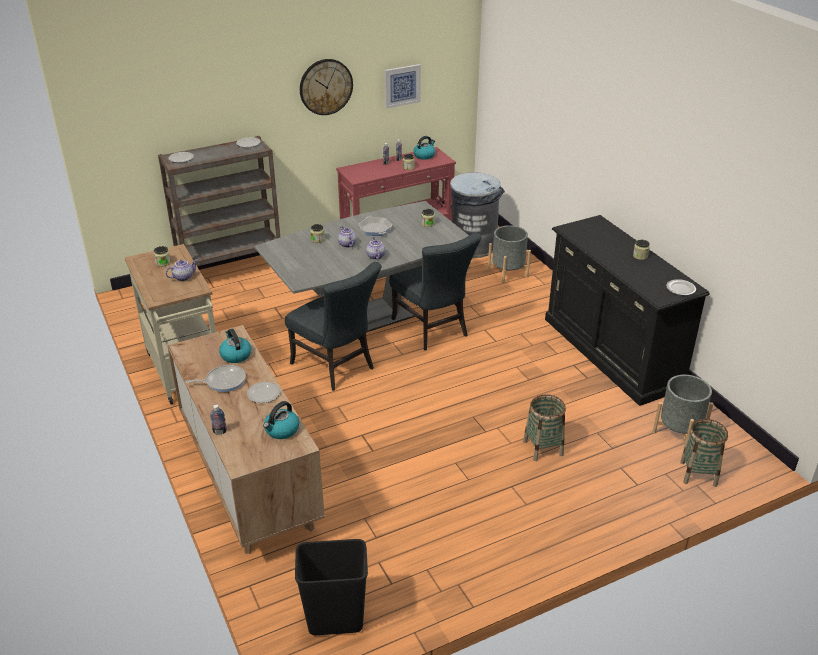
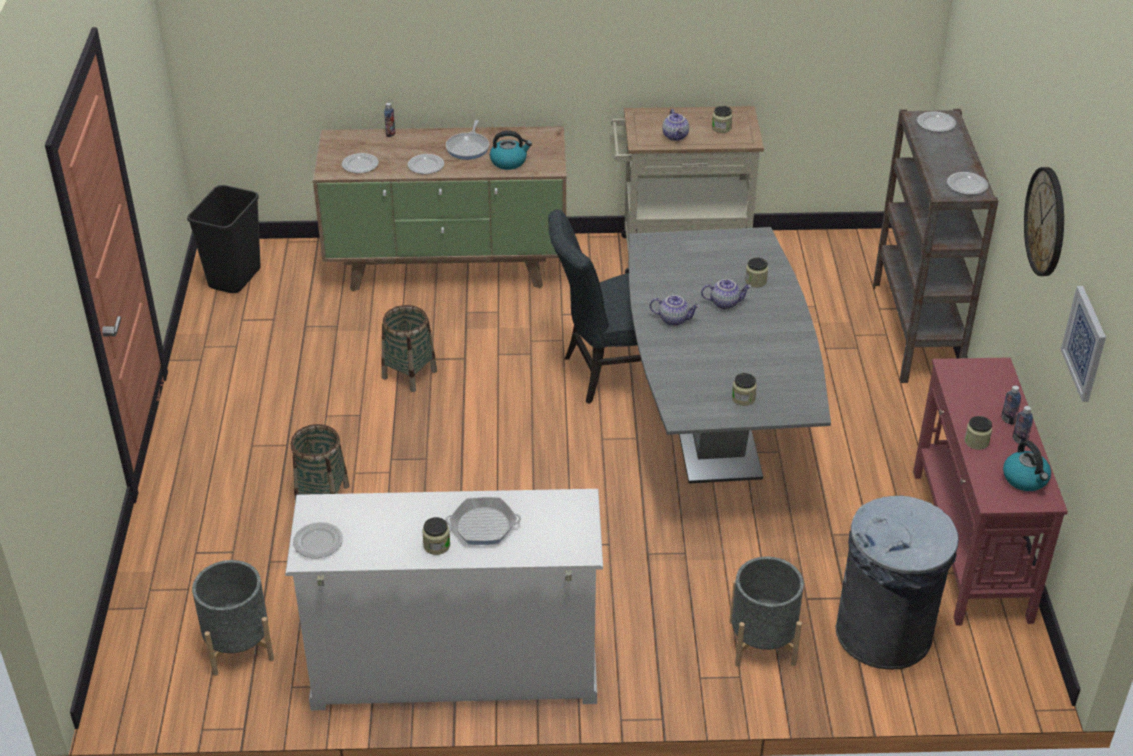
camera: 115 degrees right, 5 degrees up
(281, 430) = (360, 165): kettle -> plate
(375, 229) = (756, 341): frying pan -> frying pan (483, 526)
(433, 330) = (641, 488): grey chair -> none
(612, 352) = (454, 668): black cabinet -> white cabinet
(698, 473) = (159, 621): basket -> basket (409, 374)

